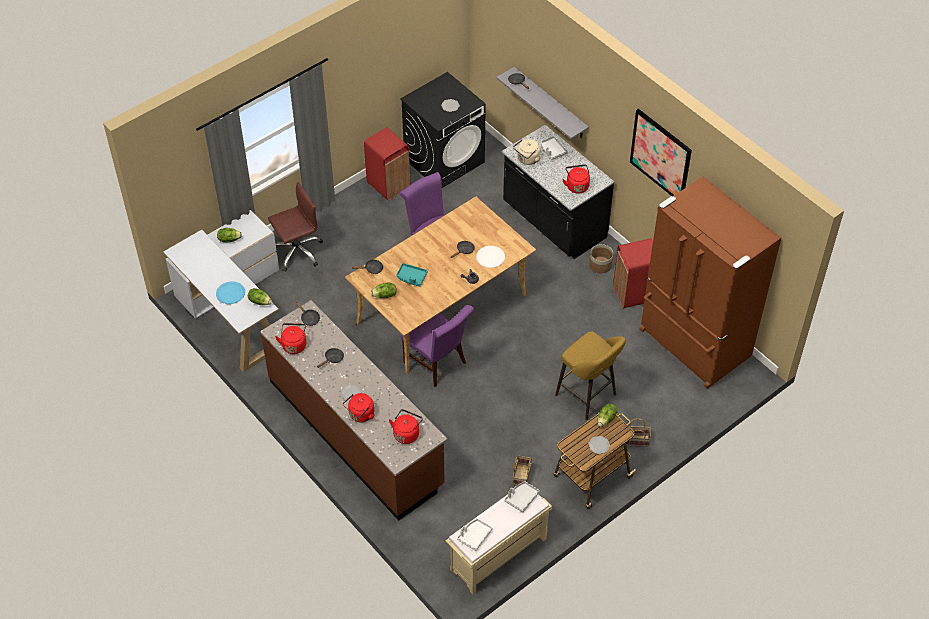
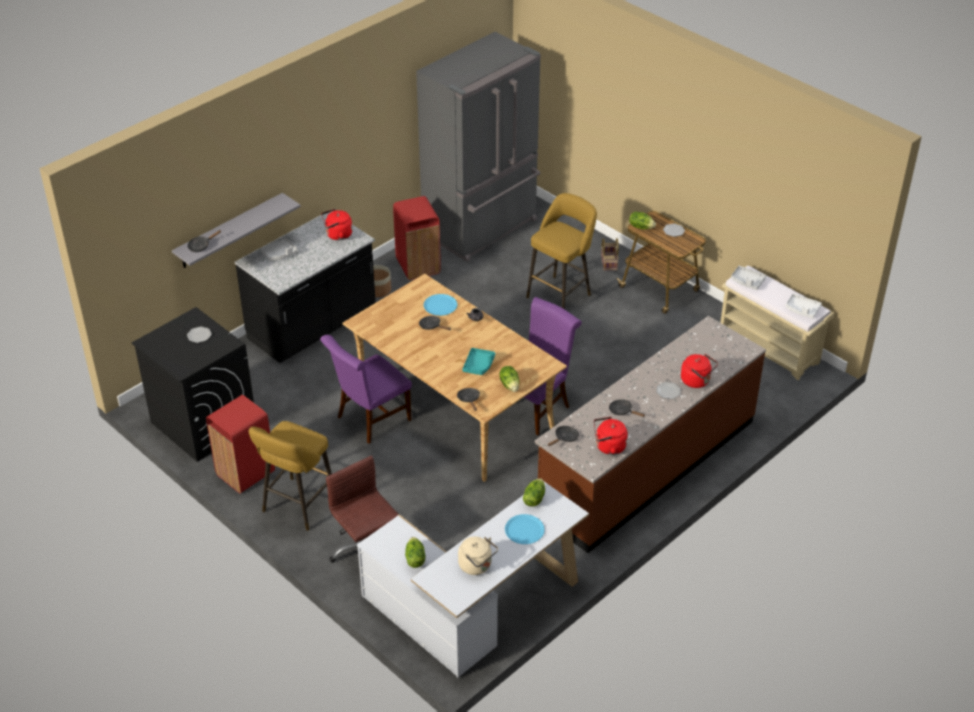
camera: 95 degrees left, 10 degrees down
(349, 213) = (297, 506): none -> yellow stool
(406, 433) = (711, 344): red kettle -> none
(490, 257) = (440, 305): white plate -> blue plate
(522, 476) = (671, 336): basket -> none
(527, 160) = (295, 272): beige kettle -> beige kettle (477, 566)
(661, 155) = (366, 112): picture -> none
(693, 345) = (482, 228): brown fridge -> grey fridge

